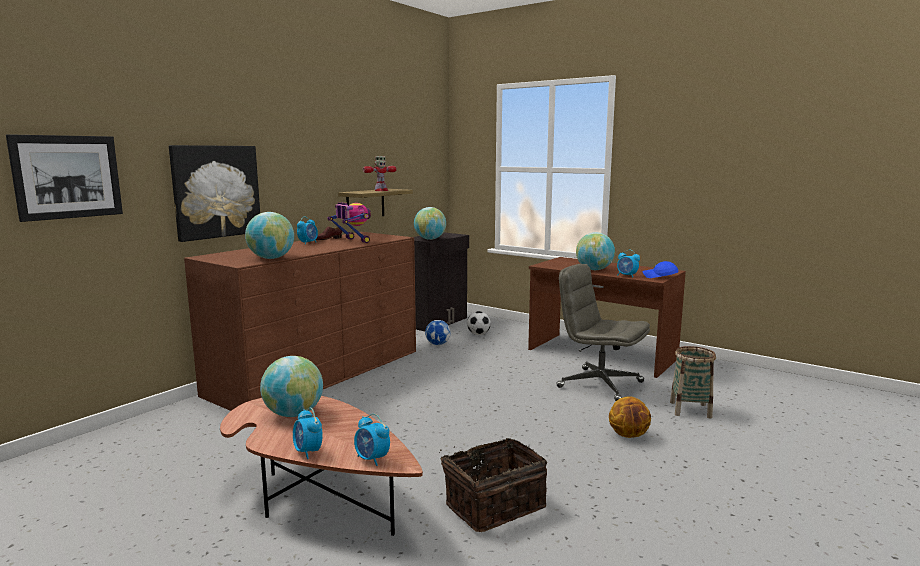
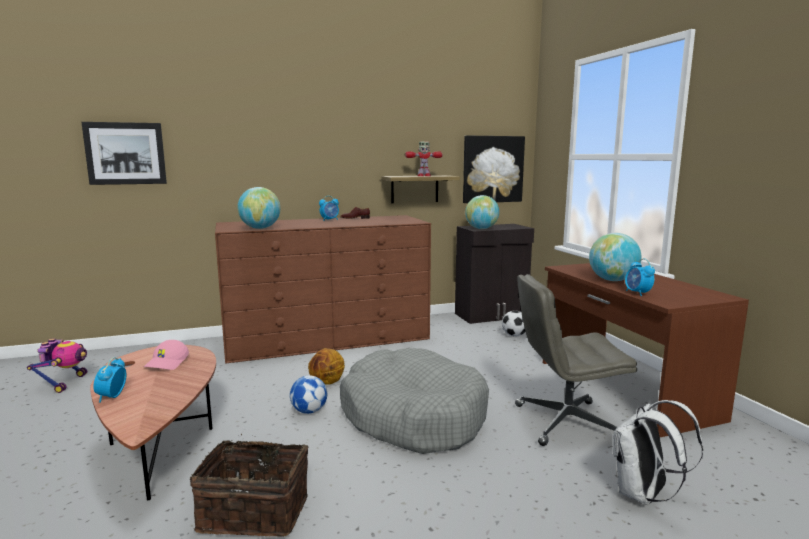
camera: 35 degrees right, 0 degrees up
(216, 191) = (251, 170): picture -> picture (492, 169)
(293, 414) = (167, 363): globe -> pink cap
(352, 241) = (367, 221): toy robot -> toy robot (65, 383)
(372, 459) = (130, 419): alarm clock -> none
(437, 344) = (459, 336): football -> football (309, 411)
(498, 410) = (413, 416): none -> grey dog bed
(599, 384) = (565, 423): grey office chair -> grey office chair turned 75 degrees counterclockwise
(629, 435) = (507, 496): basketball -> basketball (327, 383)
(659, 276) = (684, 300): blue cap -> none
(690, 410) = (644, 495): basket -> white backpack

